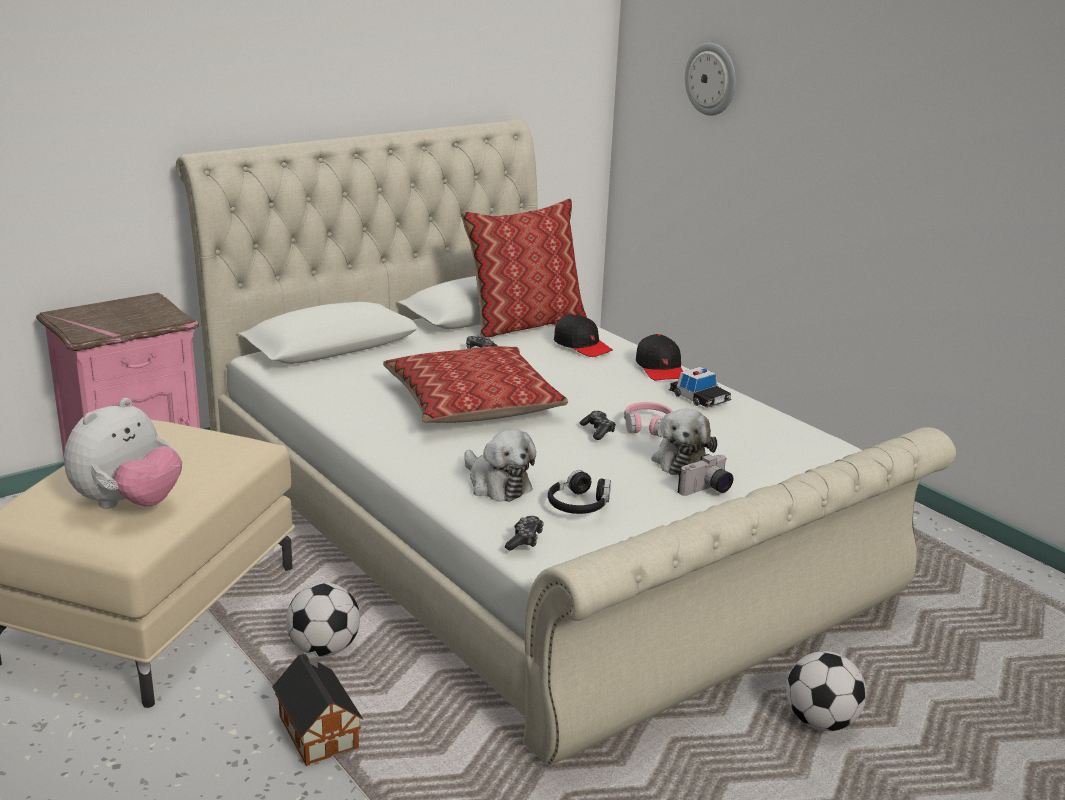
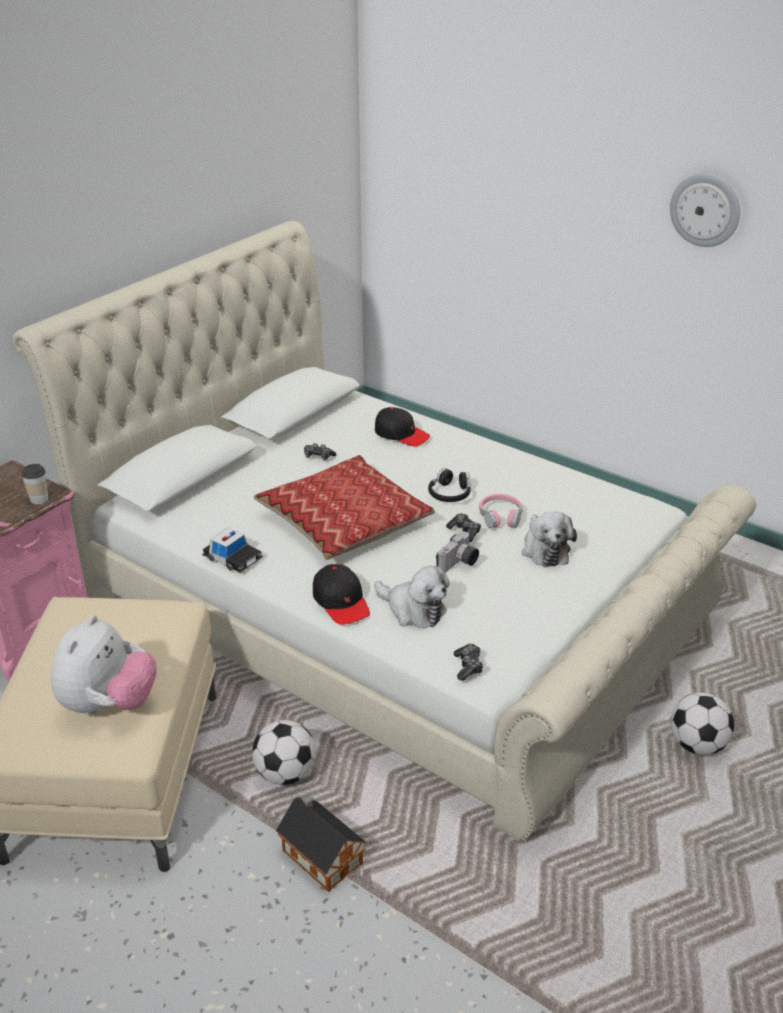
camera: 15 degrees left, 10 degrees up
(160, 322) = (39, 499): none -> cup
(524, 324) = (338, 417): pillow -> none
(579, 505) = (492, 618): black headphones -> black headphones (450, 493)
(660, 368) = (478, 448): black cap -> black cap (341, 602)
(699, 397) = (526, 476): toy car -> toy car (232, 558)
(707, 490) = (580, 578): camera -> camera (459, 564)
(711, 79) = (464, 163): wall clock -> wall clock (705, 210)

